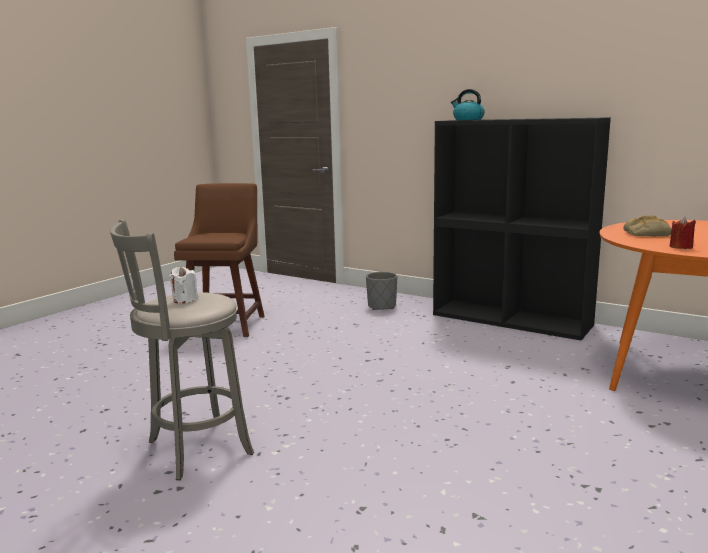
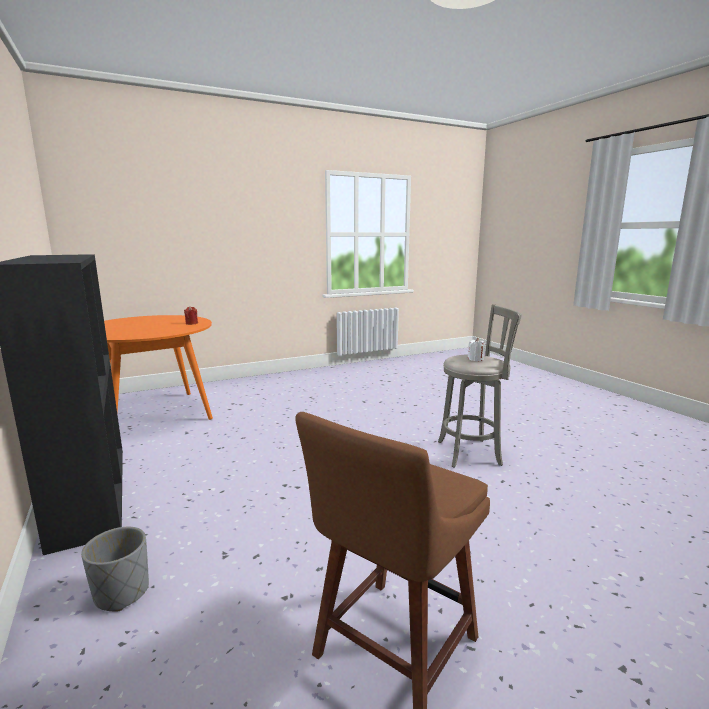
camera: 150 degrees left, 0 degrees up
(467, 119) = (55, 260): kettle -> none
(646, 233) = (156, 331): bread -> none

